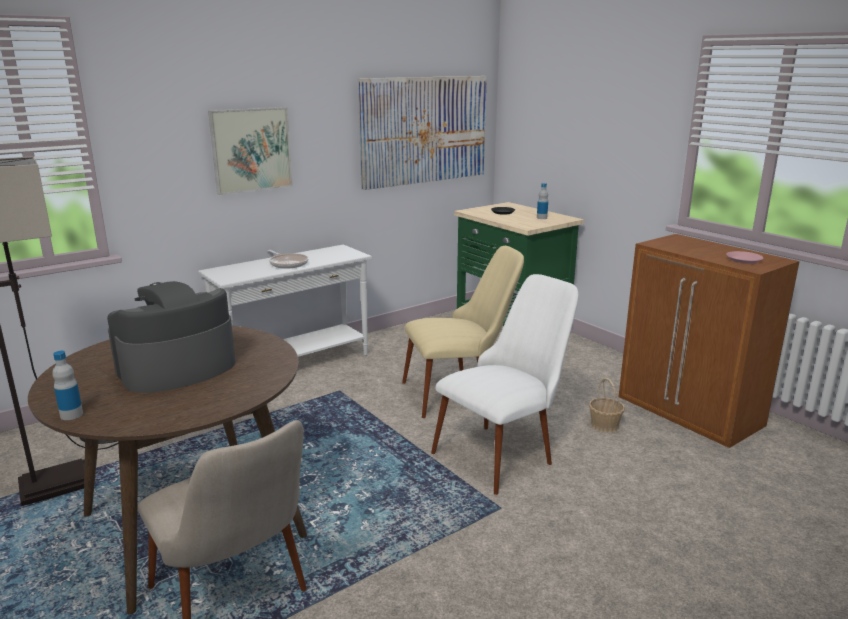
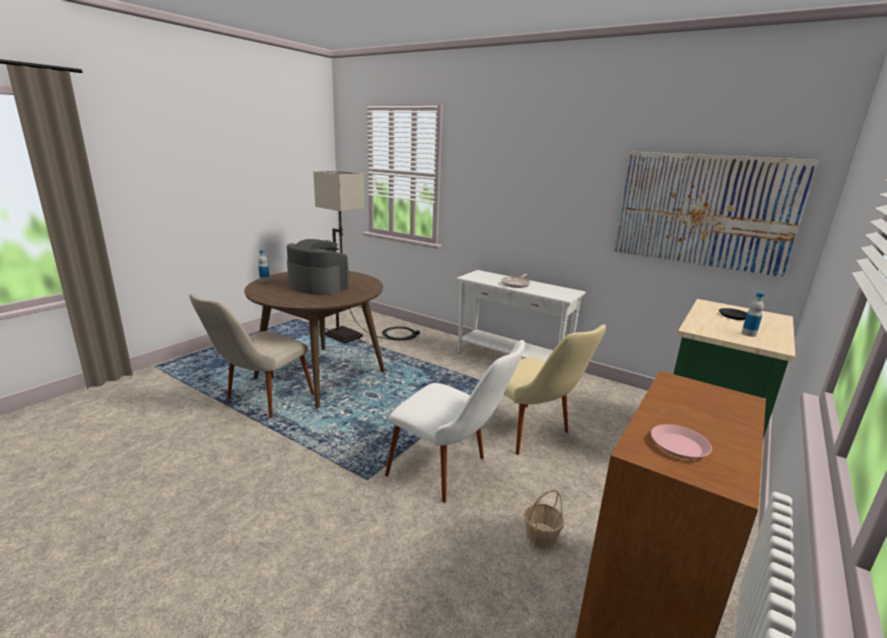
camera: 70 degrees right, 0 degrees up
(251, 150) = (527, 198): picture -> none

